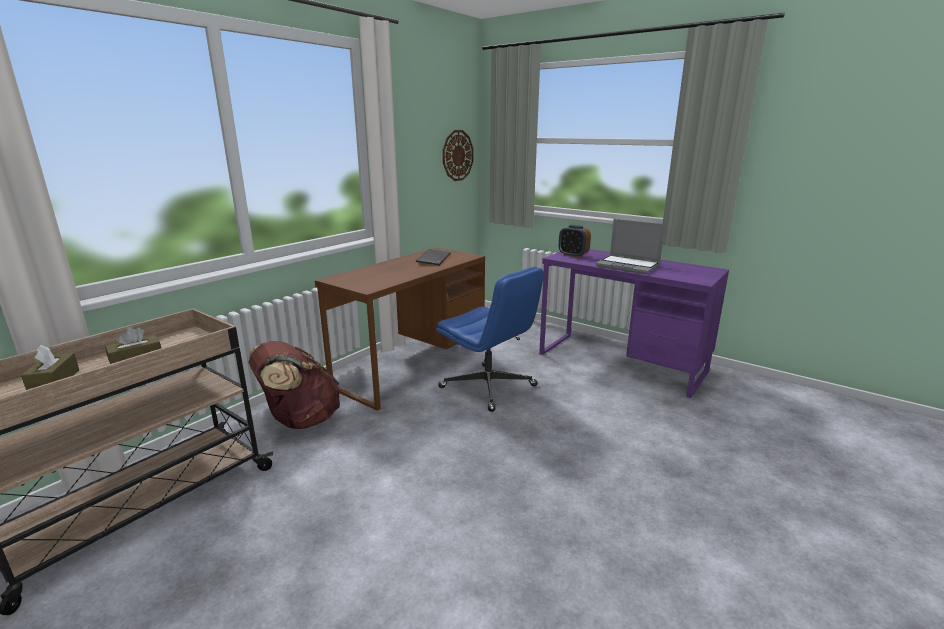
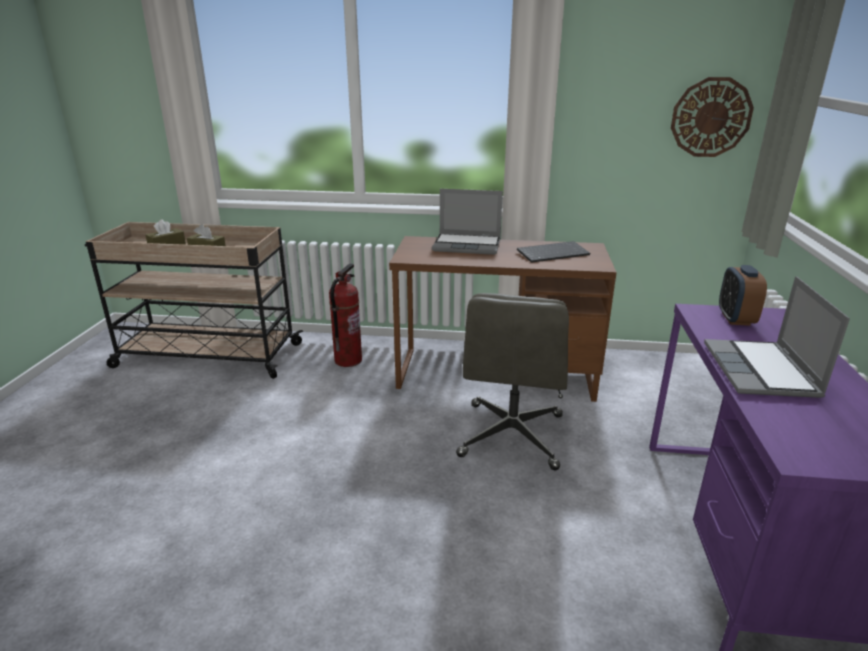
camera: 60 degrees right, 5 degrees up
(300, 420) = (348, 360): brown backpack -> fire extinguisher
(377, 270) = (468, 245): none -> laptop
(489, 387) = (512, 436): blue office chair -> grey office chair

